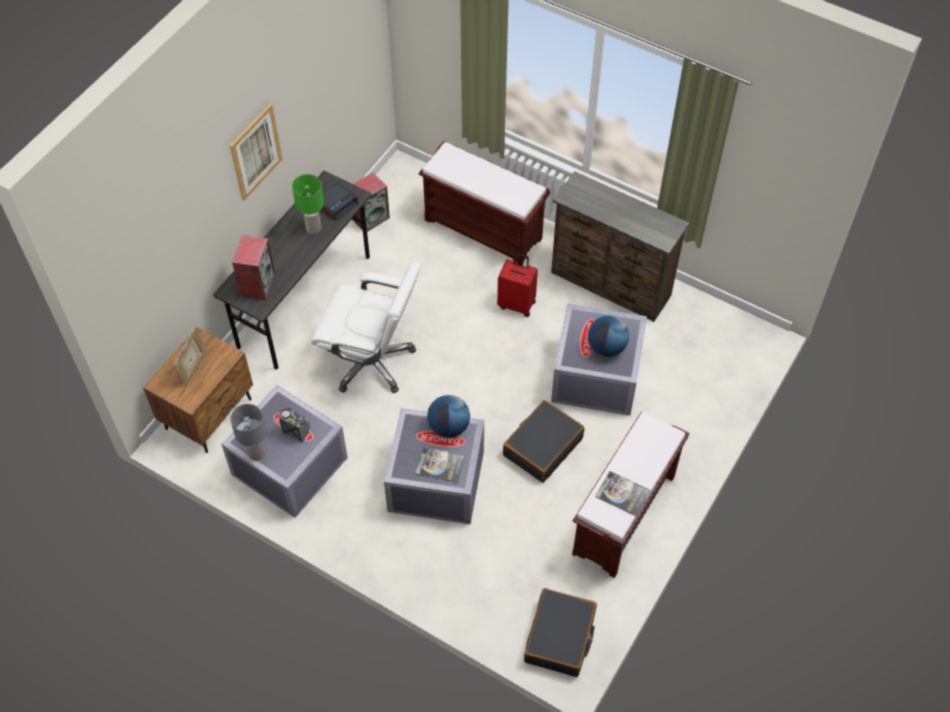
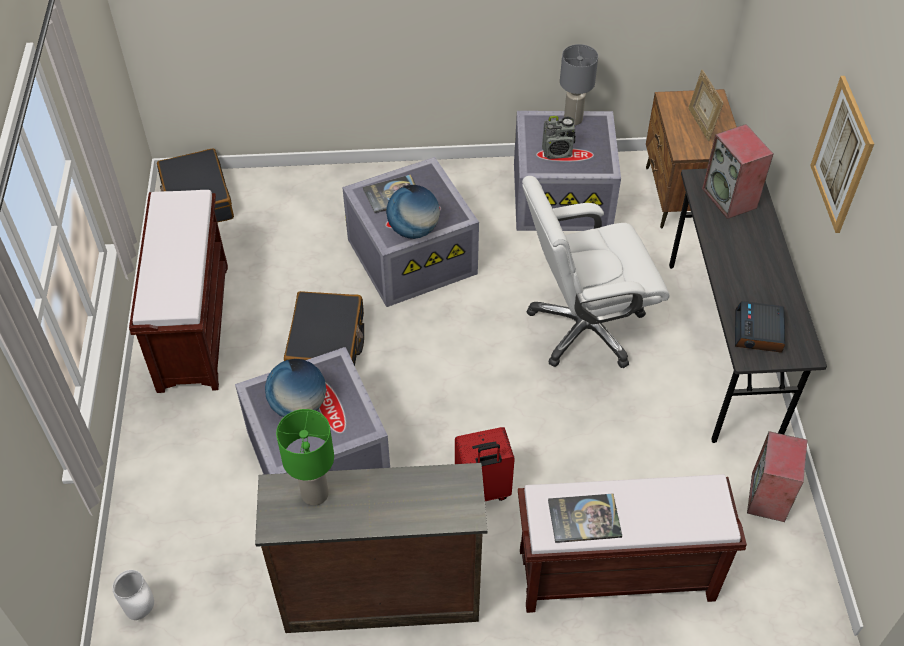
camera: 145 degrees right, 5 degrees down
(313, 229) = (747, 287): green table lamp -> green table lamp (314, 493)
(622, 494) = (172, 227): book -> book (584, 518)
(742, 347) = (142, 610): none -> white vase

